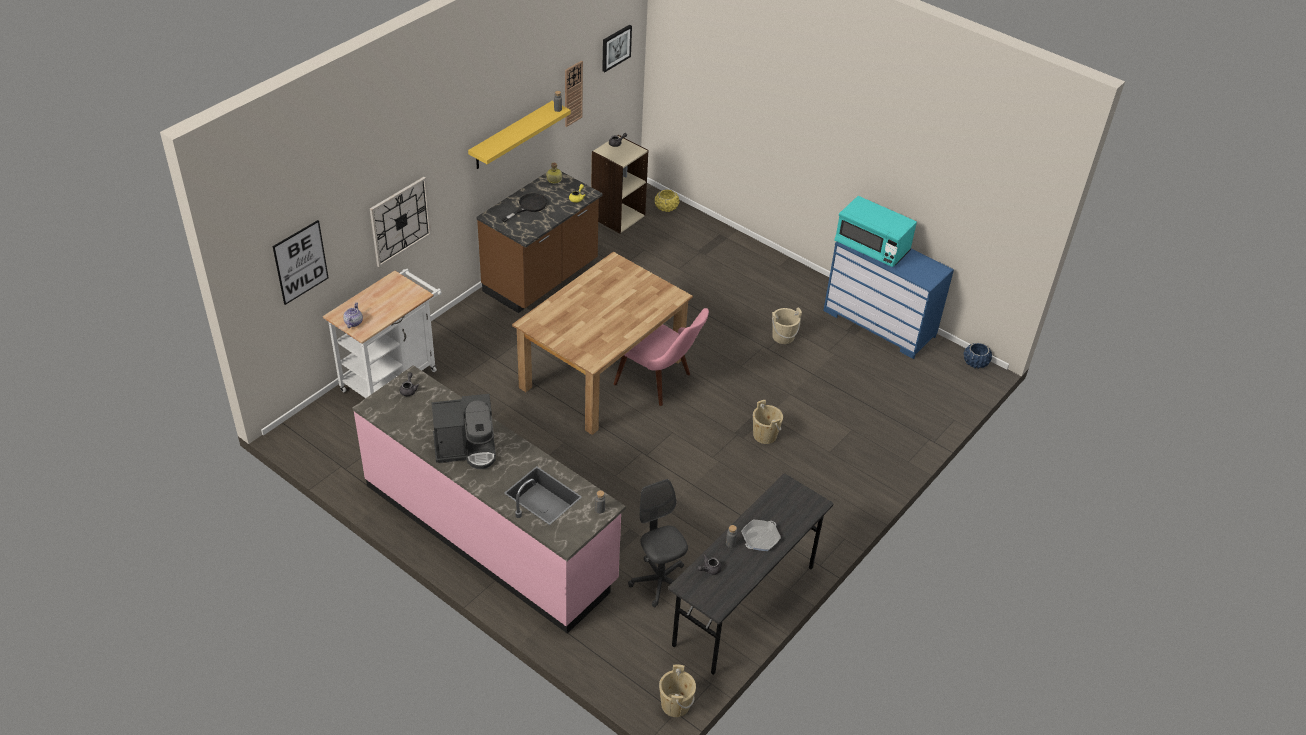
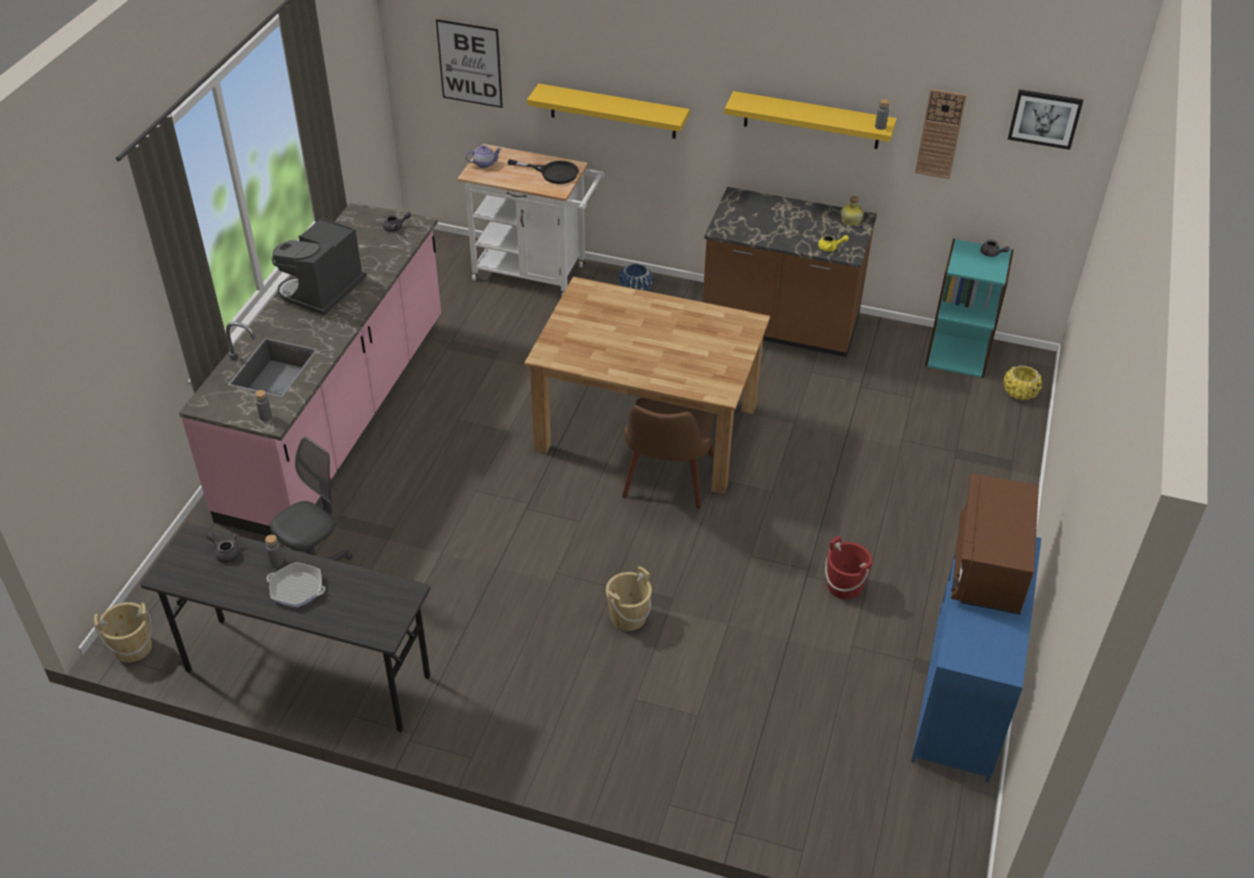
camera: 70 degrees right, 0 degrees up
(400, 221) = (613, 111): wall clock -> yellow shelf
(466, 449) = (322, 292): coffee machine -> coffee machine turned 60 degrees clockwise
(528, 206) = (779, 216): black frying pan -> black frying pan (552, 172)
(617, 216) = (958, 354): beige bookcase -> turquoise bookcase
(661, 382) = (665, 485): pink chair -> brown chair
(783, 336) = (844, 586): beige bucket -> red bucket
(872, 247) = (988, 567): turquoise microwave -> brown microwave
(975, 362) = (966, 856): blue planter -> blue planter (635, 289)

